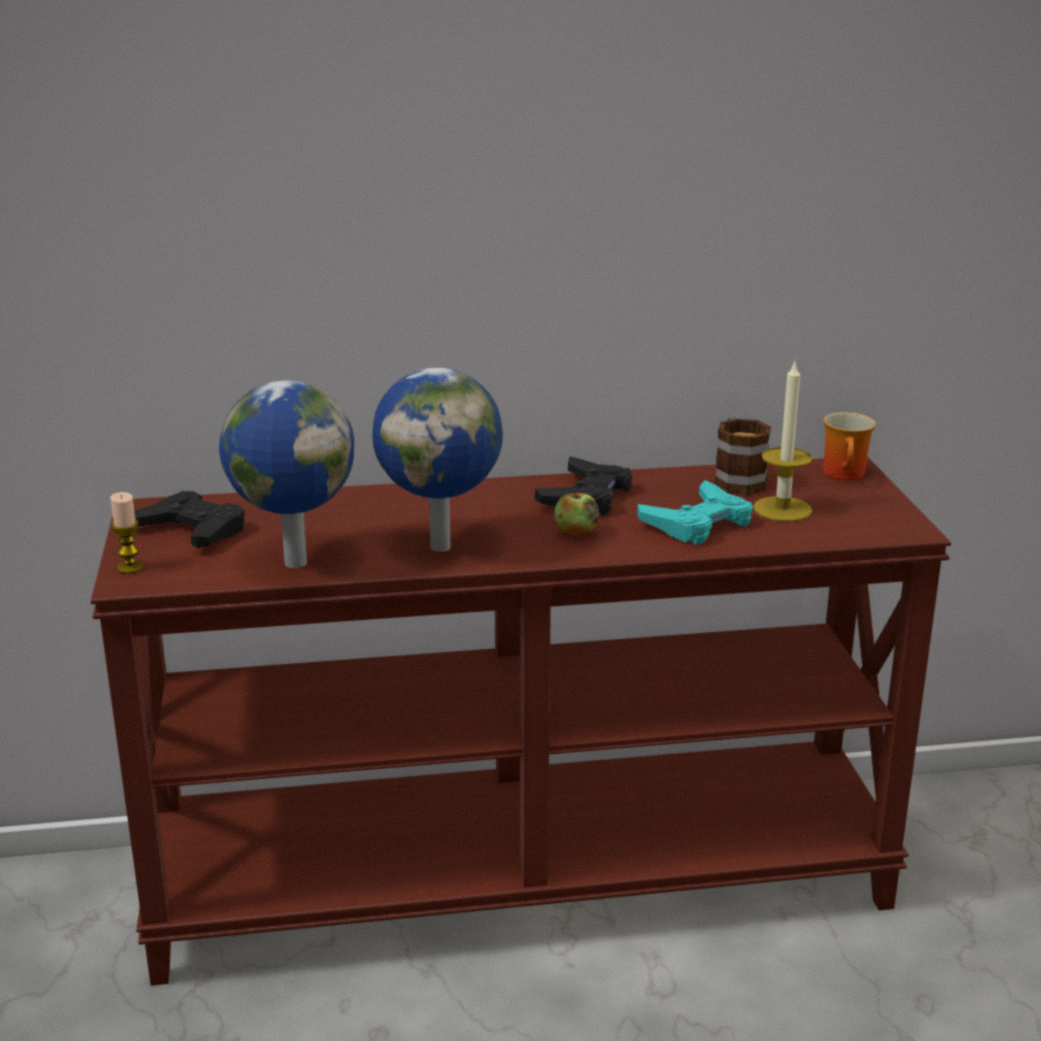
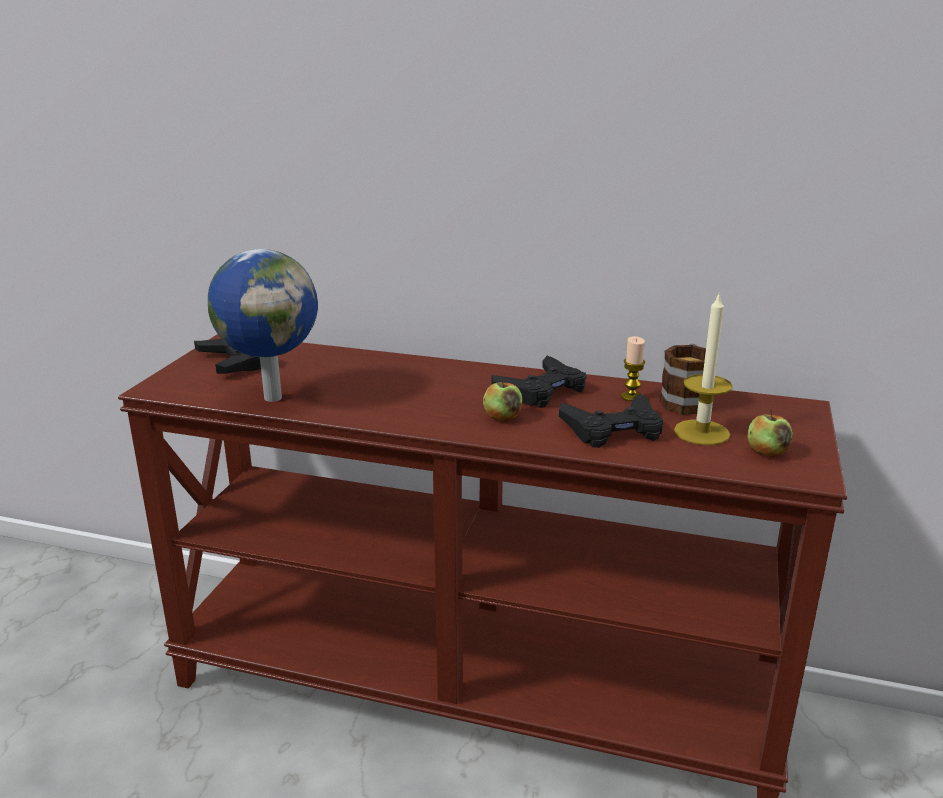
camera: 25 degrees right, 0 degrees up
(130, 567) = (167, 379): candle -> candle (631, 397)
(442, 546) = (388, 406): globe -> none
(698, 523) = (613, 429): turquoise game controller -> black game controller
(847, 474) = (793, 414): mug -> none
(855, 516) = (767, 452): none -> apple

